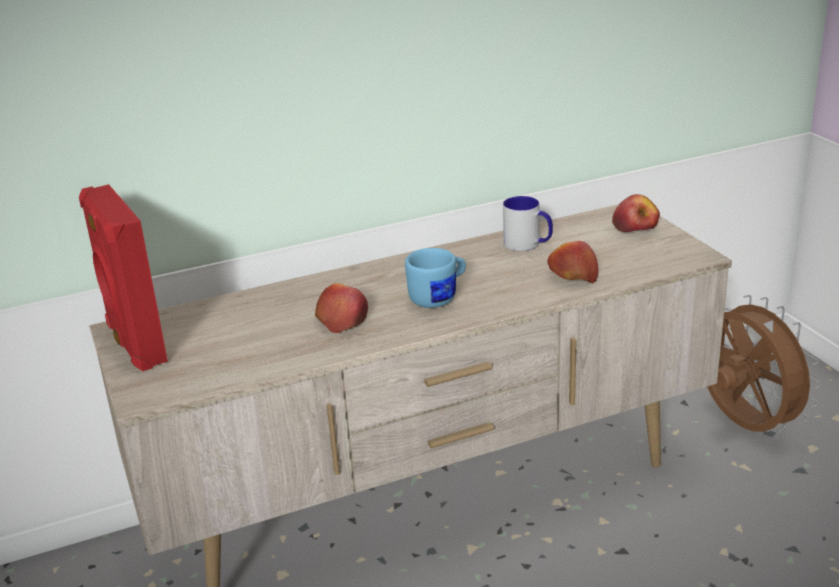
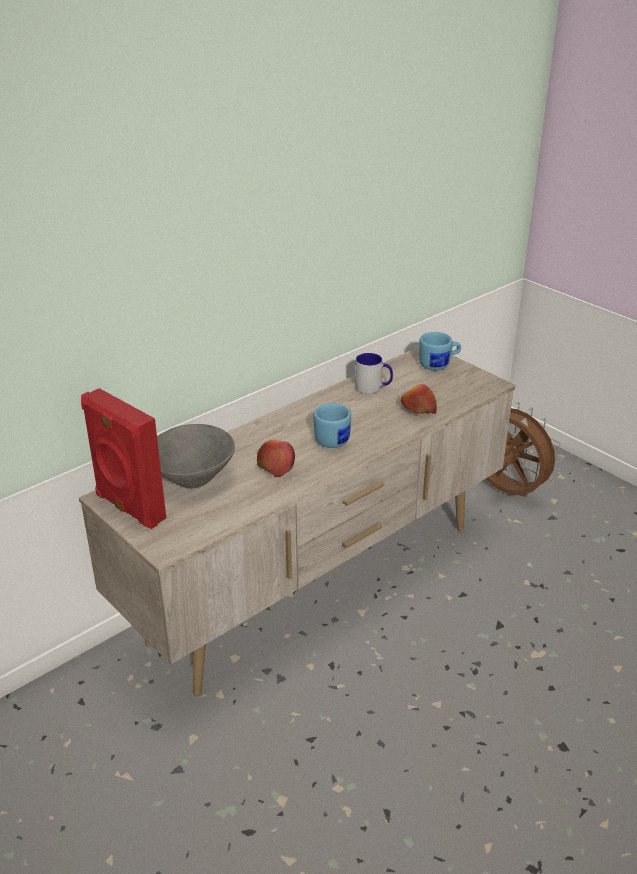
camera: 20 degrees left, 5 degrees up
(231, 321) = (192, 478): none -> grey bowl
(635, 226) = (439, 365): apple -> blue mug

